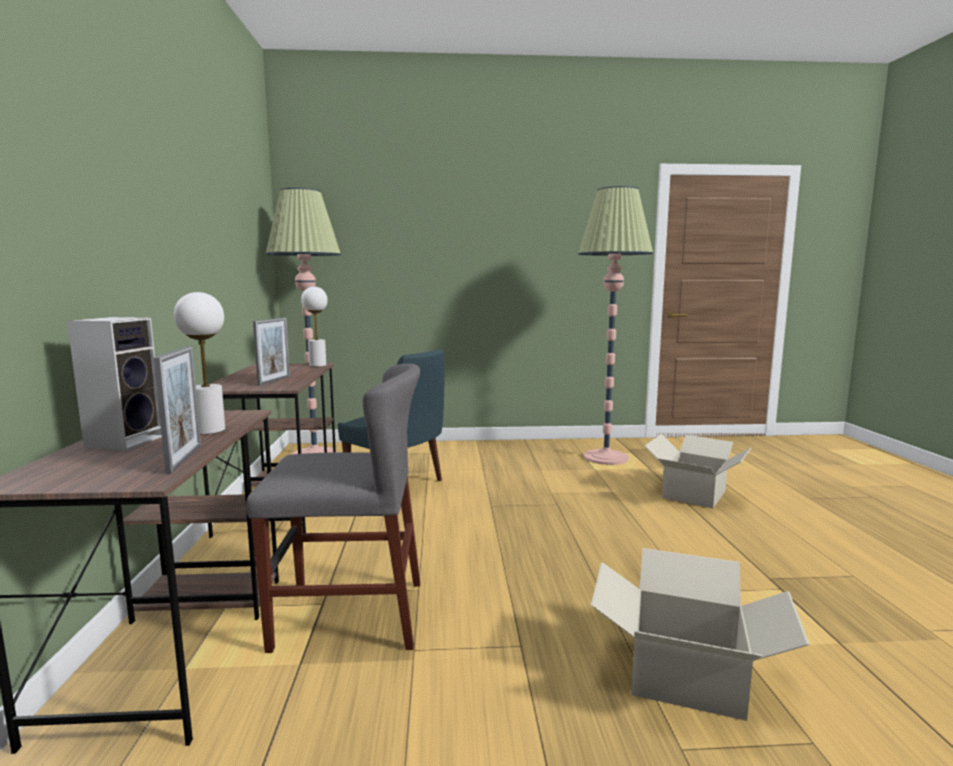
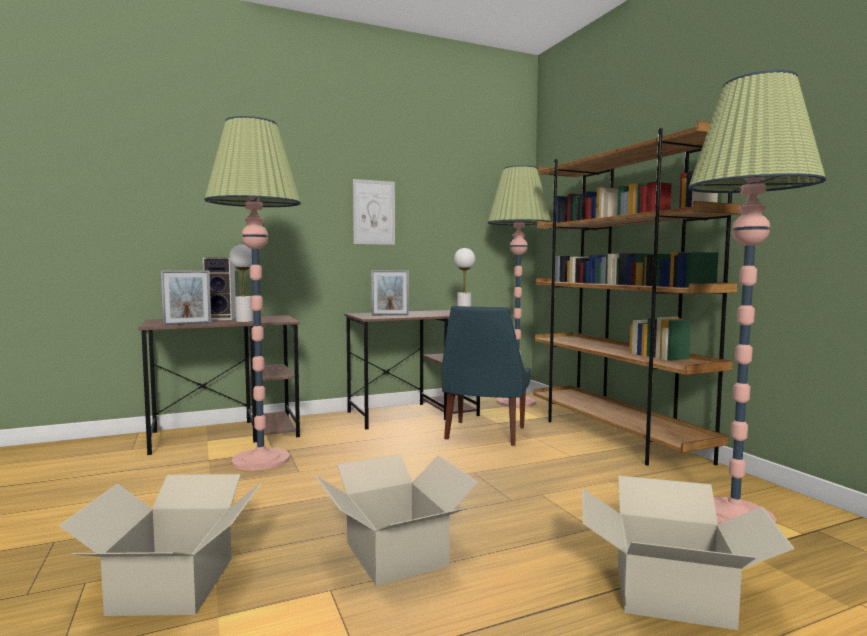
camera: 70 degrees right, 5 degrees down
(193, 232) = (374, 212): none -> picture
(349, 615) = (261, 460): grey chair -> floor lamp
(455, 448) = (615, 437): none -> brown bookcase
(638, 559) = (395, 554): none -> cardboard box

